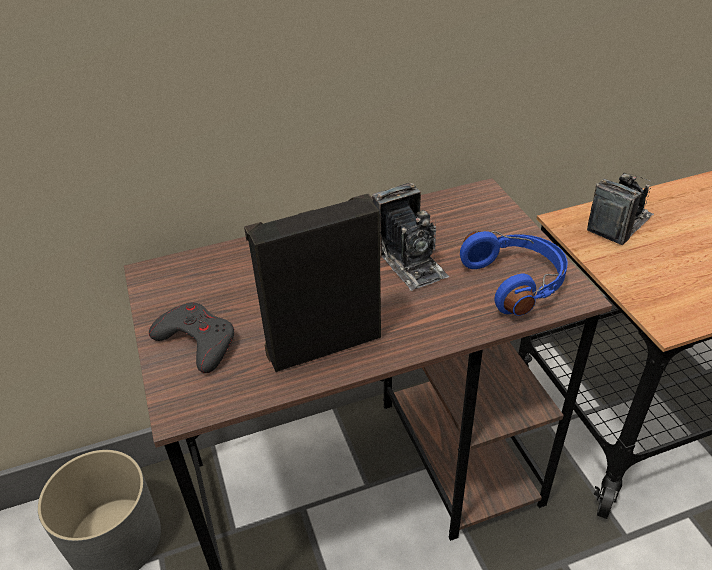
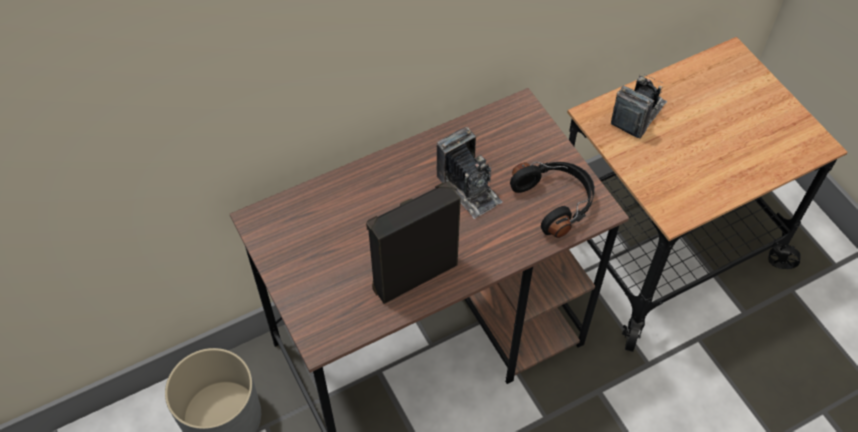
camera: 10 degrees left, 15 degrees up
(197, 341) = (315, 282): grey game controller -> none
(516, 281) = (555, 201): blue headphones -> black headphones

